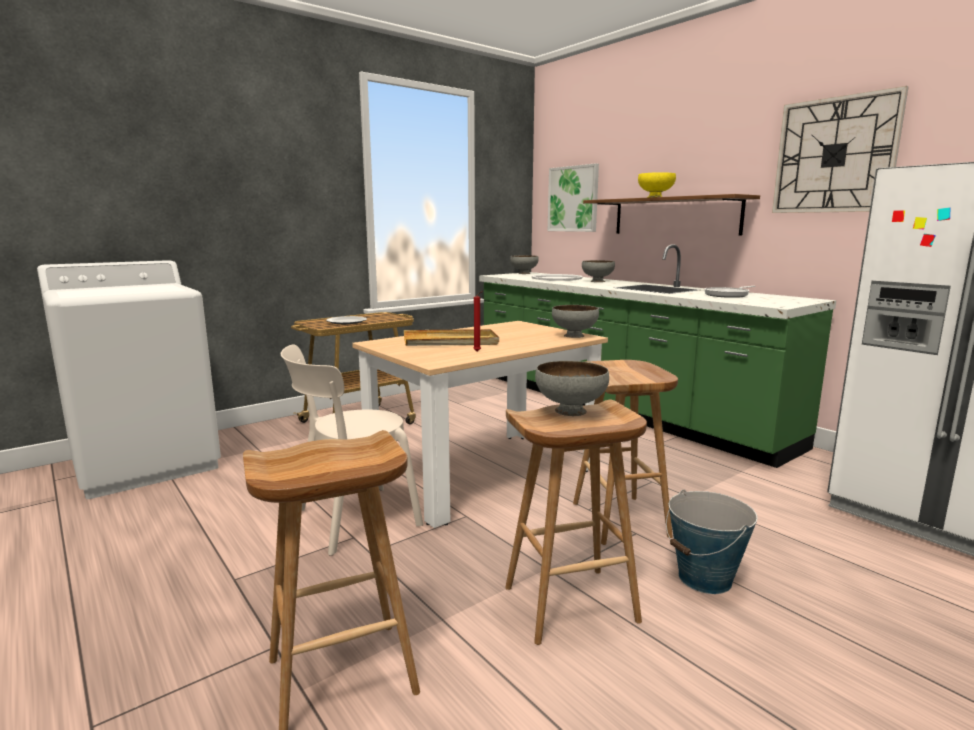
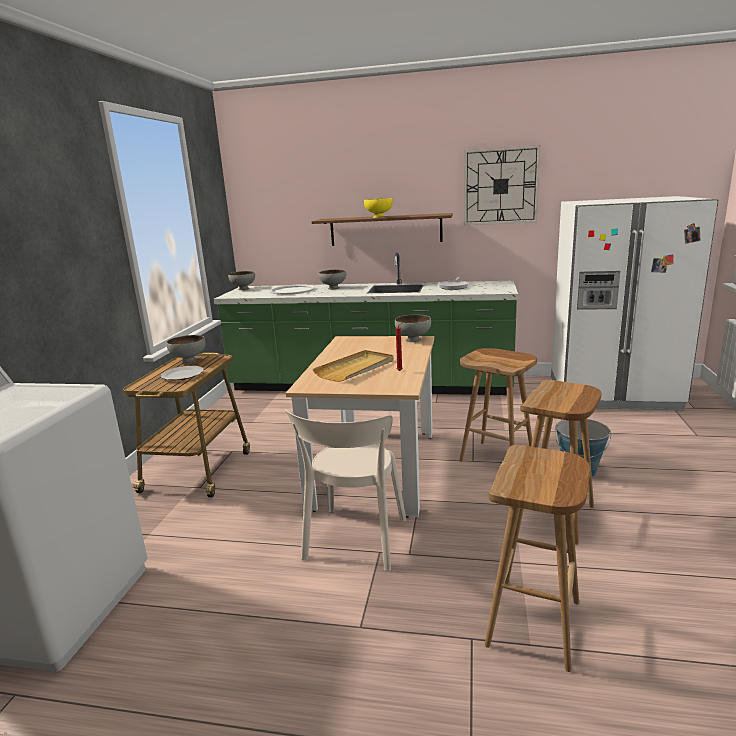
camera: 40 degrees left, 5 degrees up
(570, 411) = (549, 394): grey bowl -> grey bowl (188, 361)
(573, 199) = (280, 217): picture -> none

